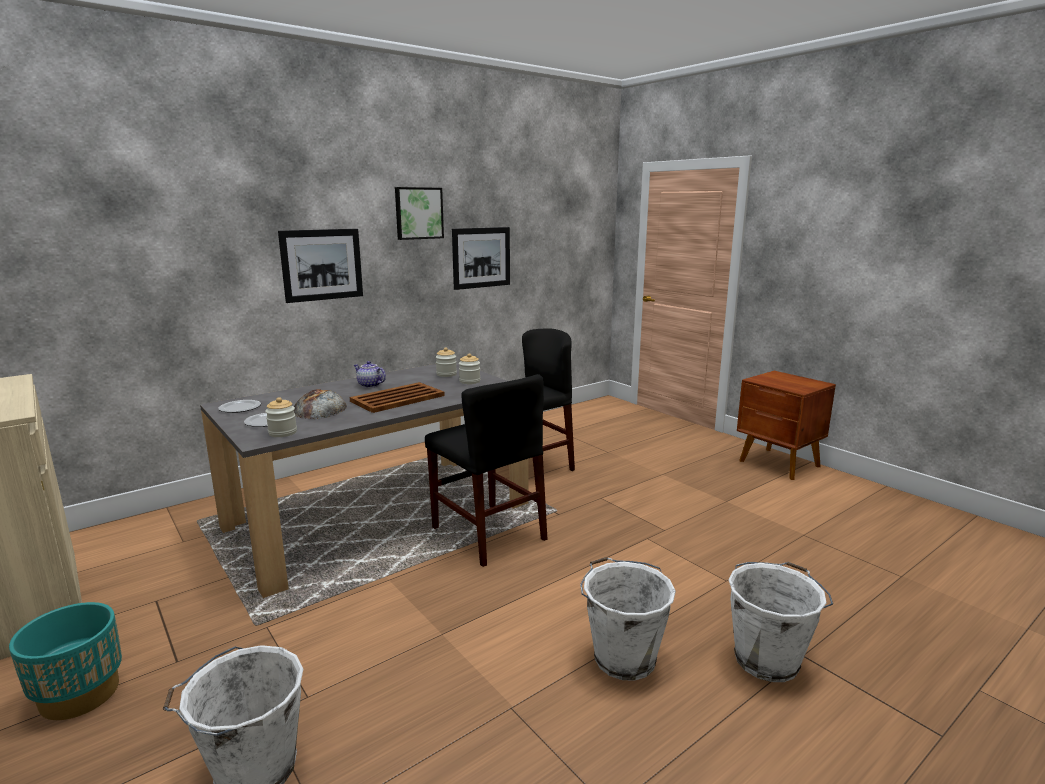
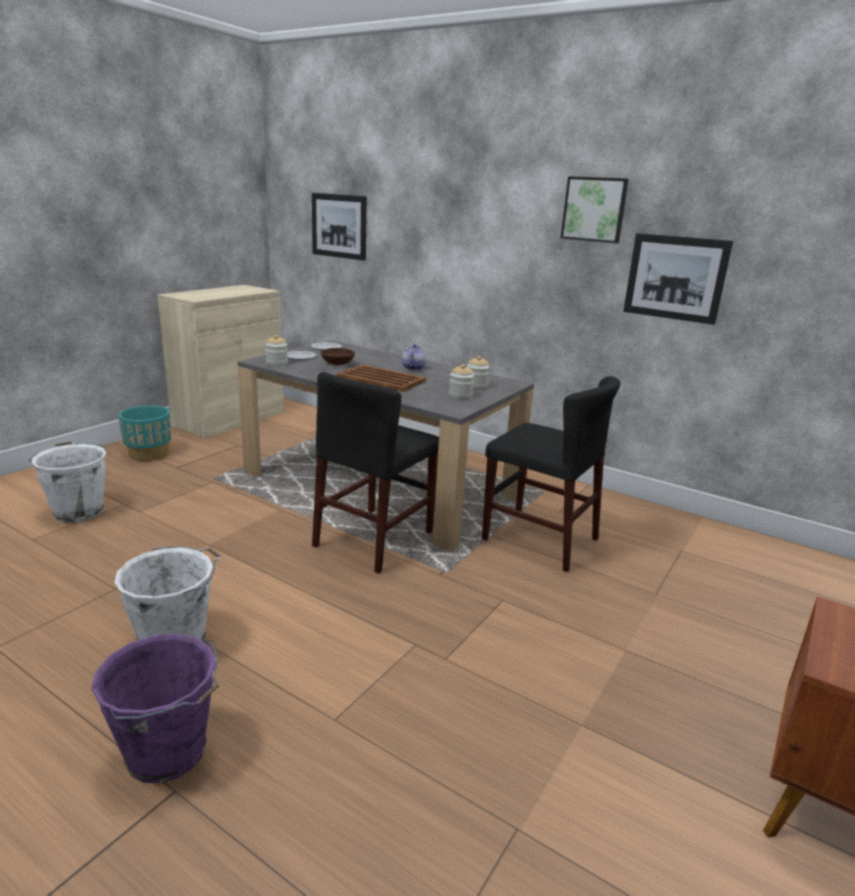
camera: 70 degrees right, 5 degrees up
(319, 409) = (337, 364): bread -> brown bowl
(322, 264) = (482, 253): picture -> picture (339, 226)
(768, 659) = (169, 754): white bucket -> purple bucket

